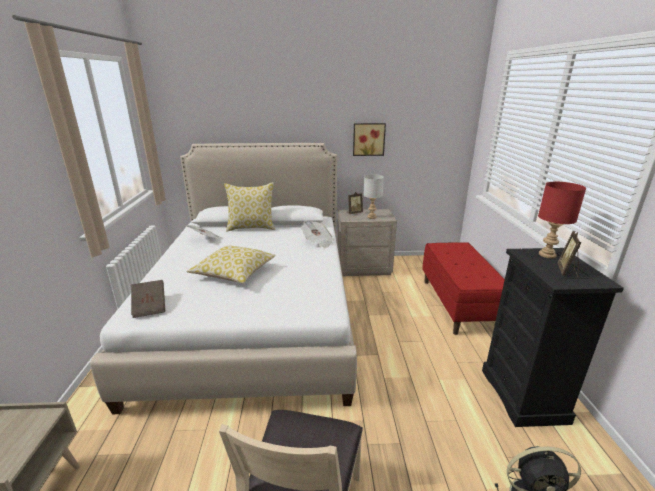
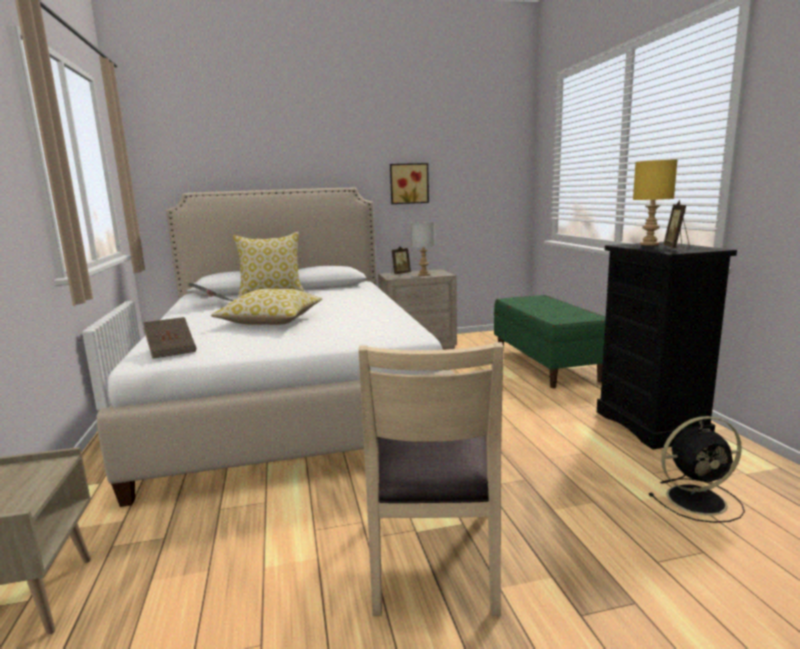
camera: 10 degrees left, 10 degrees down
(318, 242) = (366, 296): newspaper -> none
(458, 304) = (546, 365): red bench -> green bench
(548, 255) = (650, 244): red table lamp -> yellow table lamp

